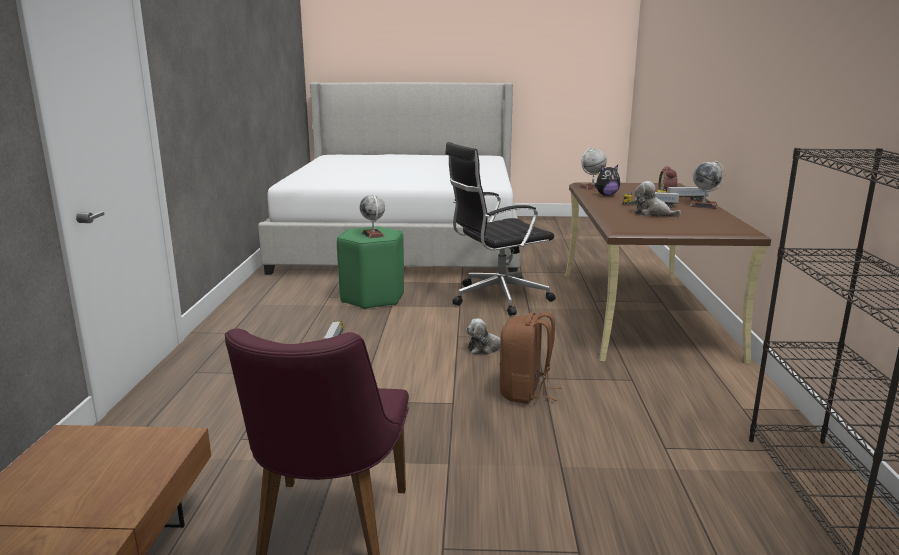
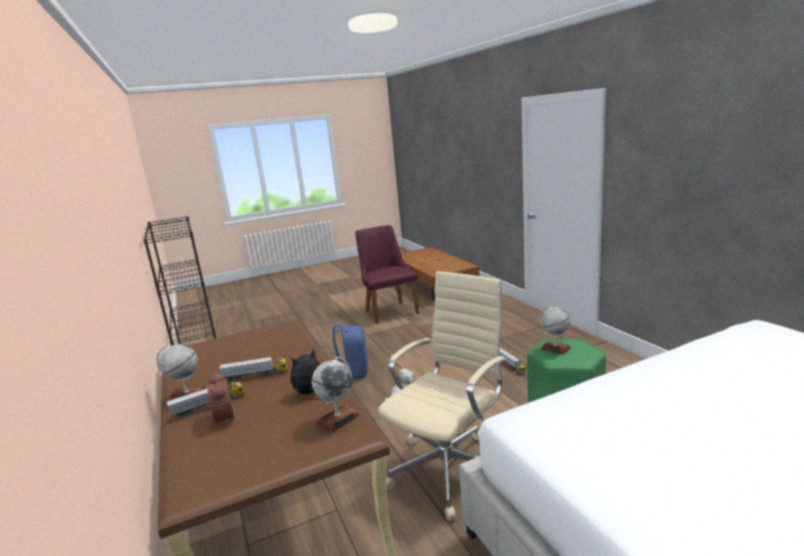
camera: 155 degrees right, 0 degrees up
(497, 298) = (450, 468): black office chair -> beige office chair
(525, 392) = (353, 372): brown backpack -> blue backpack
(652, 214) = (256, 356): plush toy -> none

